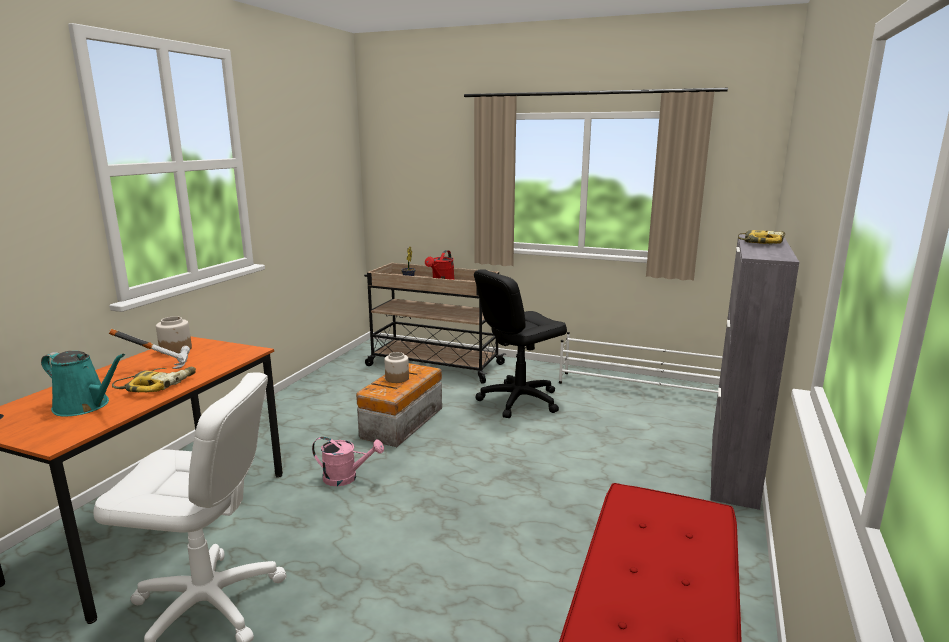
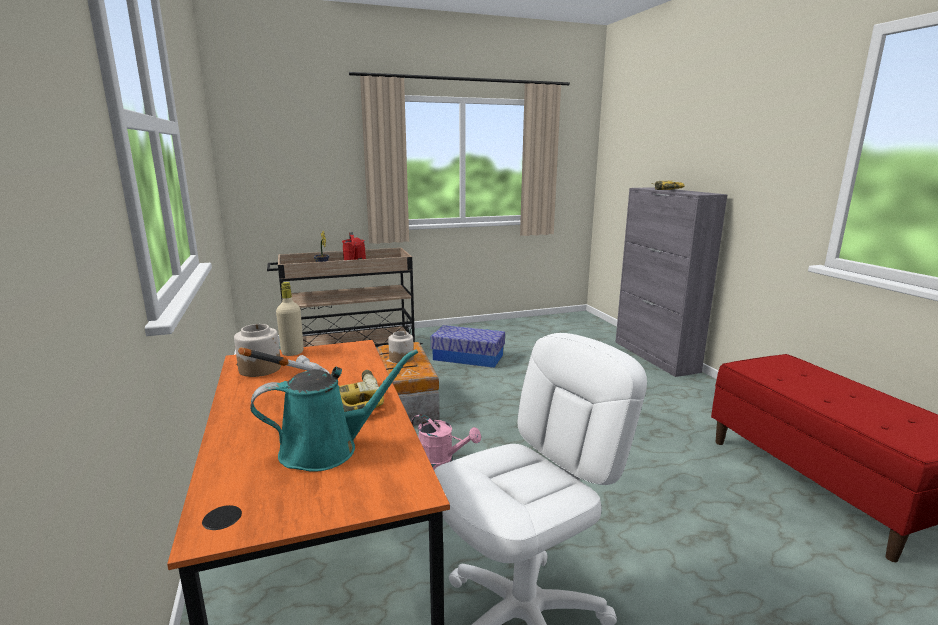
camera: 40 degrees left, 0 degrees up
(214, 344) = (292, 352): none -> beige bottle
(346, 478) = (442, 462): pink watering can -> pink watering can turned 60 degrees clockwise
(519, 400) = (468, 357): black office chair -> storage box
(639, 389) = (529, 327): white shoe rack -> none

